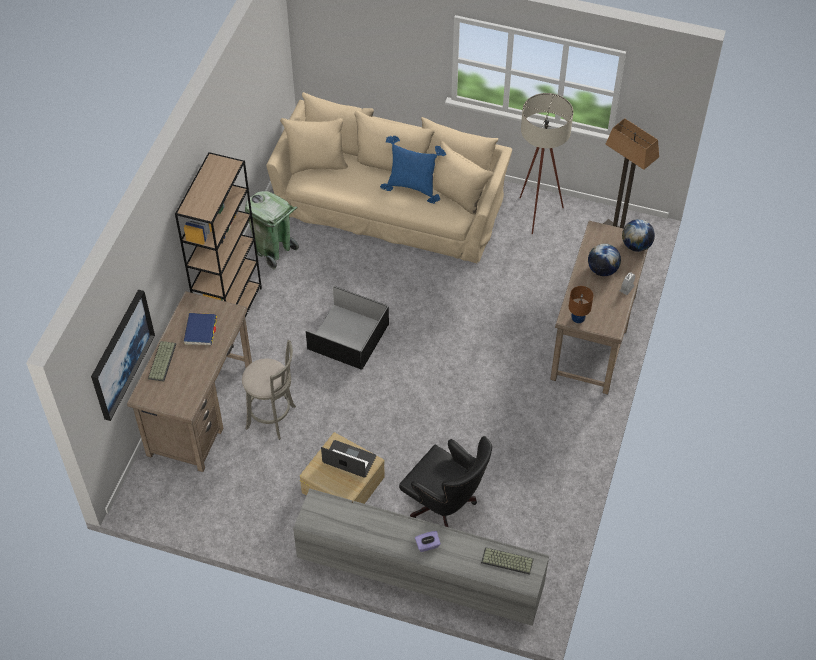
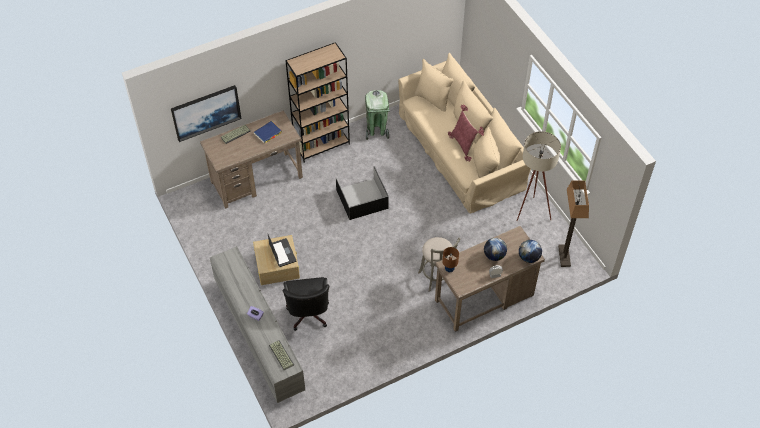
camera: 45 degrees right, 0 degrees up
(273, 418) = (283, 209): grey stool -> grey stool (436, 278)
(412, 190) = (464, 146): blue pillow -> red pillow

